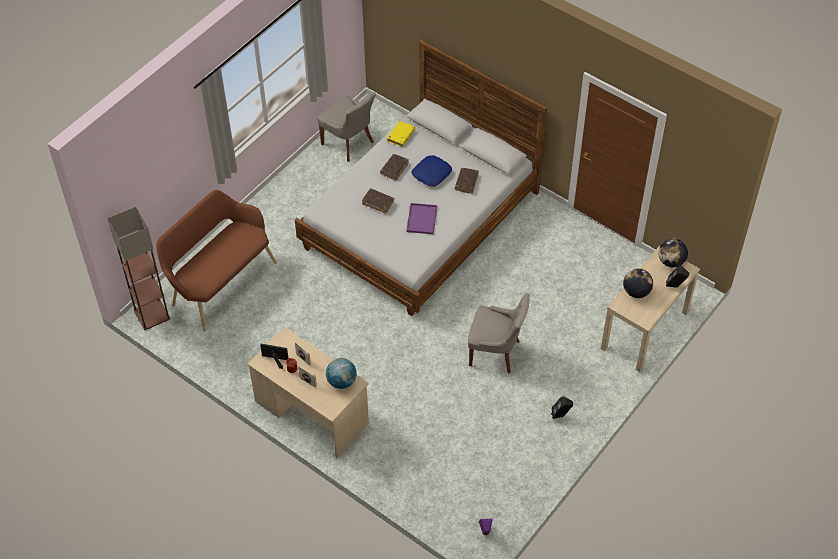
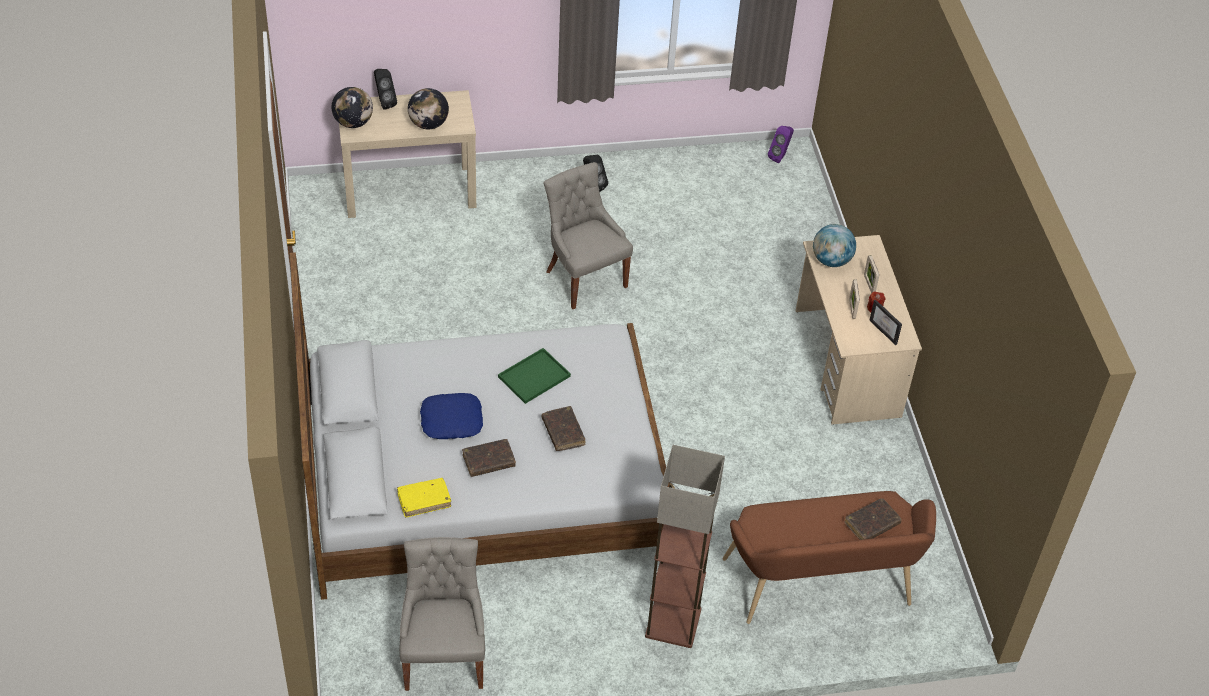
camera: 140 degrees left, 5 degrees down
(151, 314) = (947, 614): floor lamp -> floor lamp (674, 624)
(422, 220) = (534, 375): purple tray -> green tray
(466, 182) = (425, 378): brown book -> brown book (871, 524)

